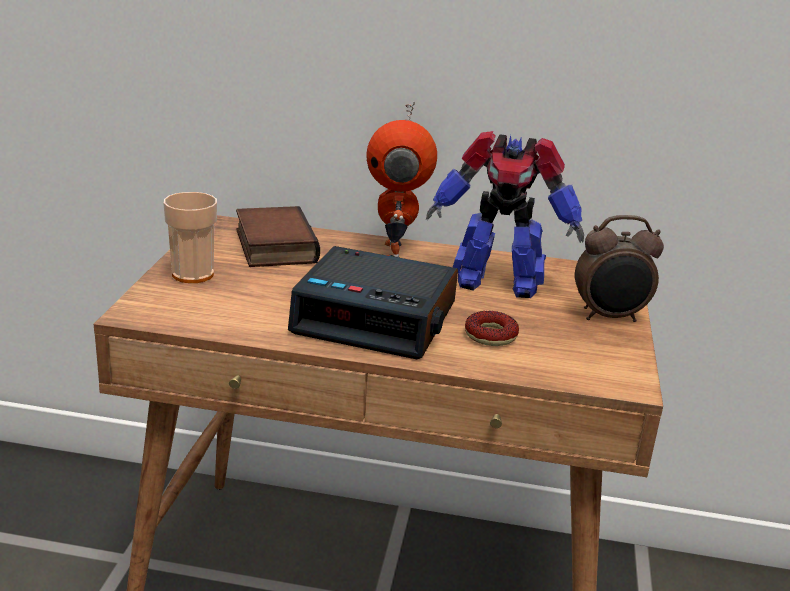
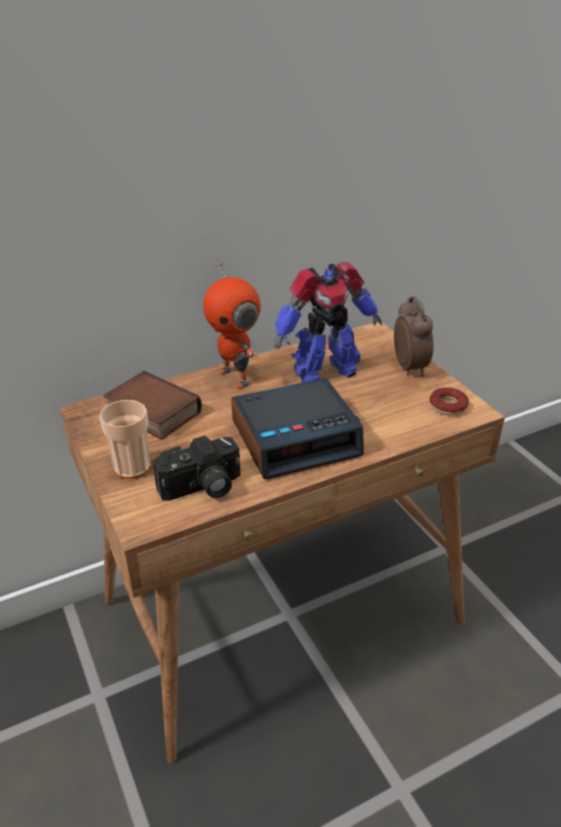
camera: 35 degrees left, 10 degrees up
(226, 313) = (202, 488): none -> camera
(490, 335) = (372, 415): donut -> donut (448, 406)
(610, 317) = (410, 367): alarm clock -> alarm clock turned 60 degrees counterclockwise

